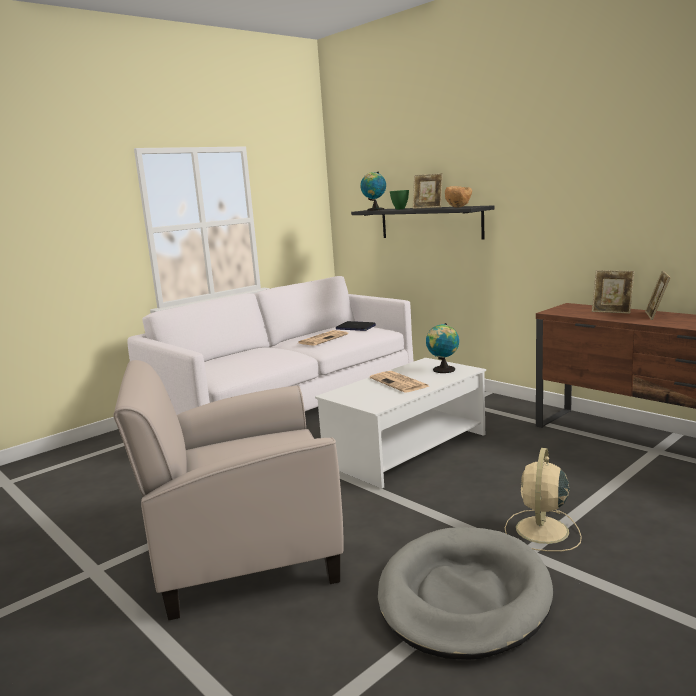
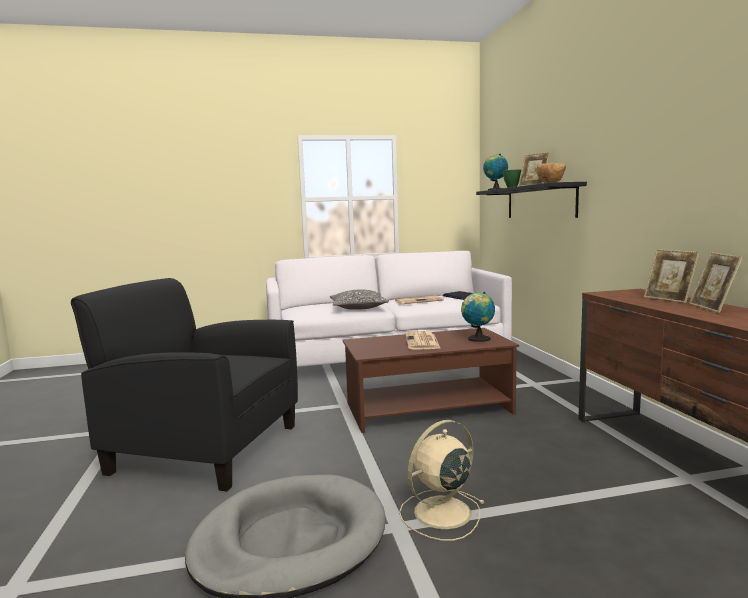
camera: 30 degrees right, 5 degrees down
(243, 553) = (204, 448): beige armchair -> black armchair
(272, 357) = (358, 307): none -> pillow
(407, 448) = (429, 408): white coffee table -> brown coffee table
(656, 316) = (712, 308): picture frame -> picture frame turned 45 degrees counterclockwise

